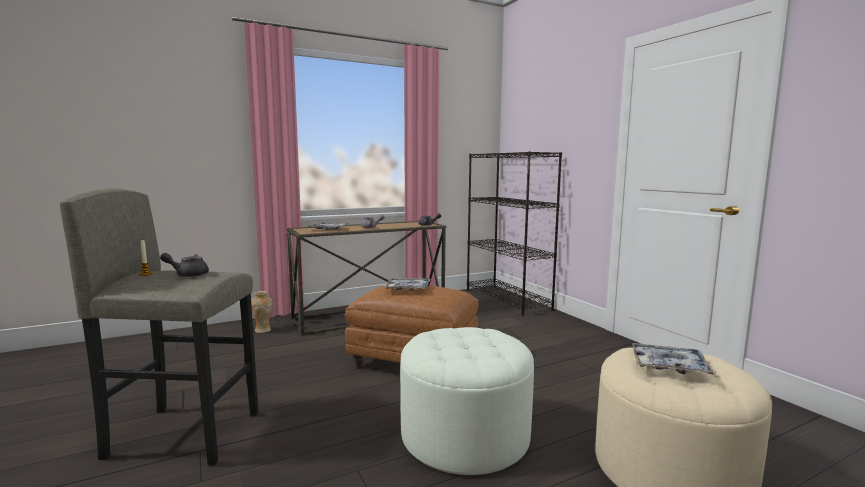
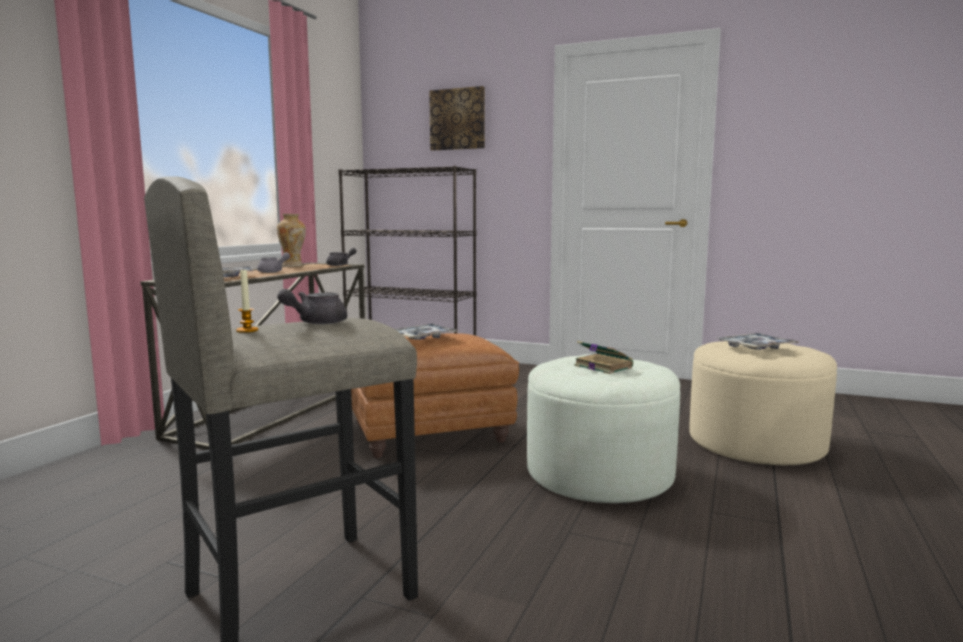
camera: 40 degrees left, 0 degrees up
(263, 330) = (135, 462): vase -> vase (293, 266)
(464, 343) = (602, 366): none -> book
(554, 111) = (458, 119): none -> picture

